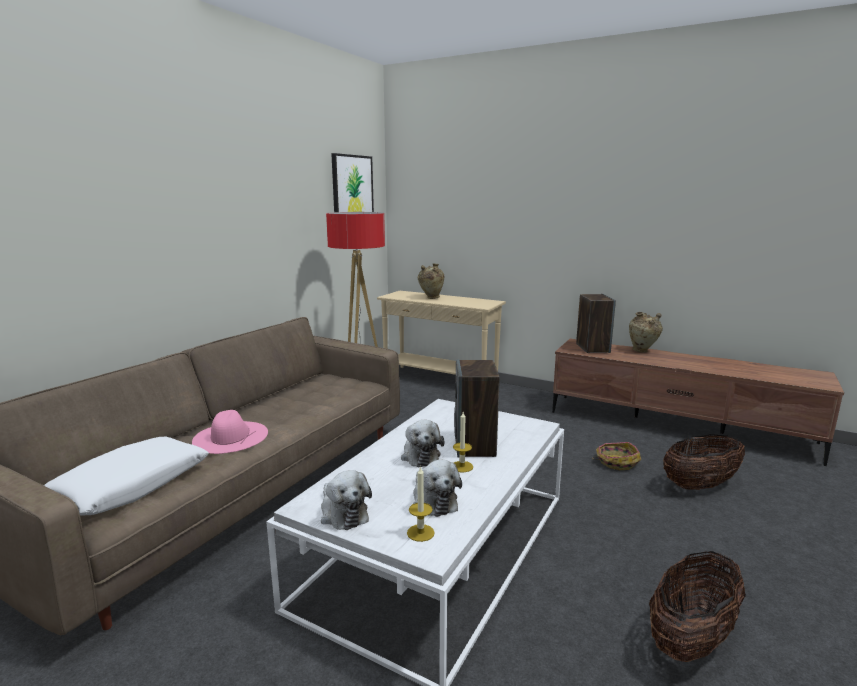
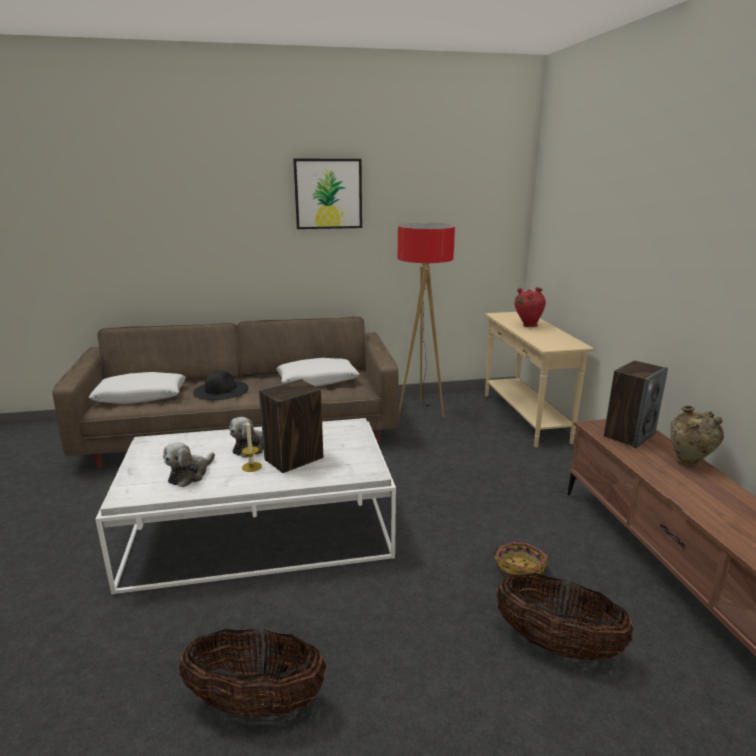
camera: 50 degrees right, 5 degrees up
(230, 437) = (221, 390): pink hat -> black hat
(307, 394) = (317, 380): none -> white pillow
(343, 513) = (148, 454): plush toy -> none
(352, 187) = (473, 196): picture -> picture (328, 194)
(420, 533) = (144, 485): candle -> none
(431, 298) = (527, 325): beige vase -> red vase

